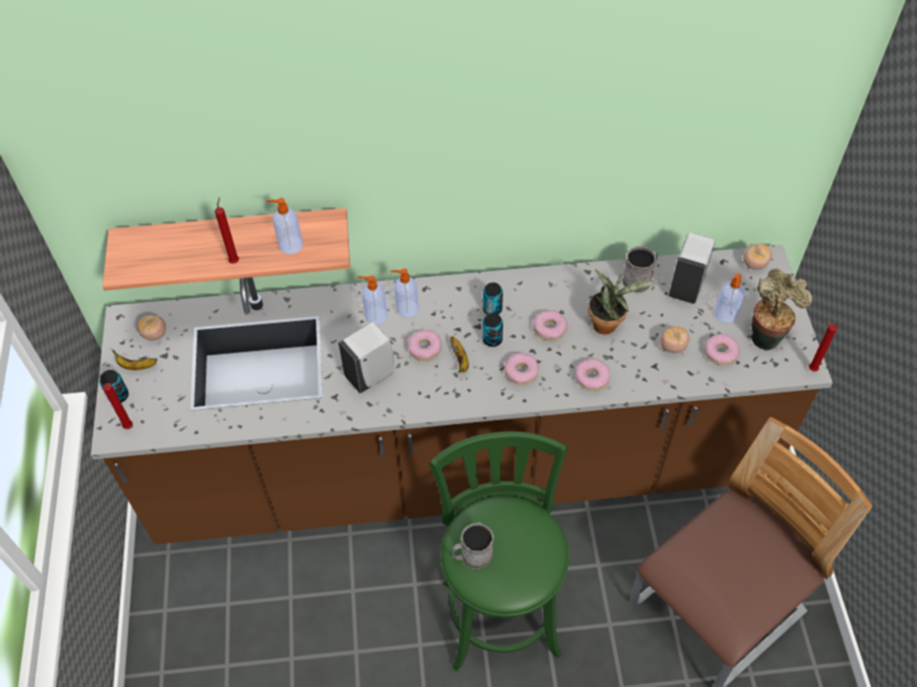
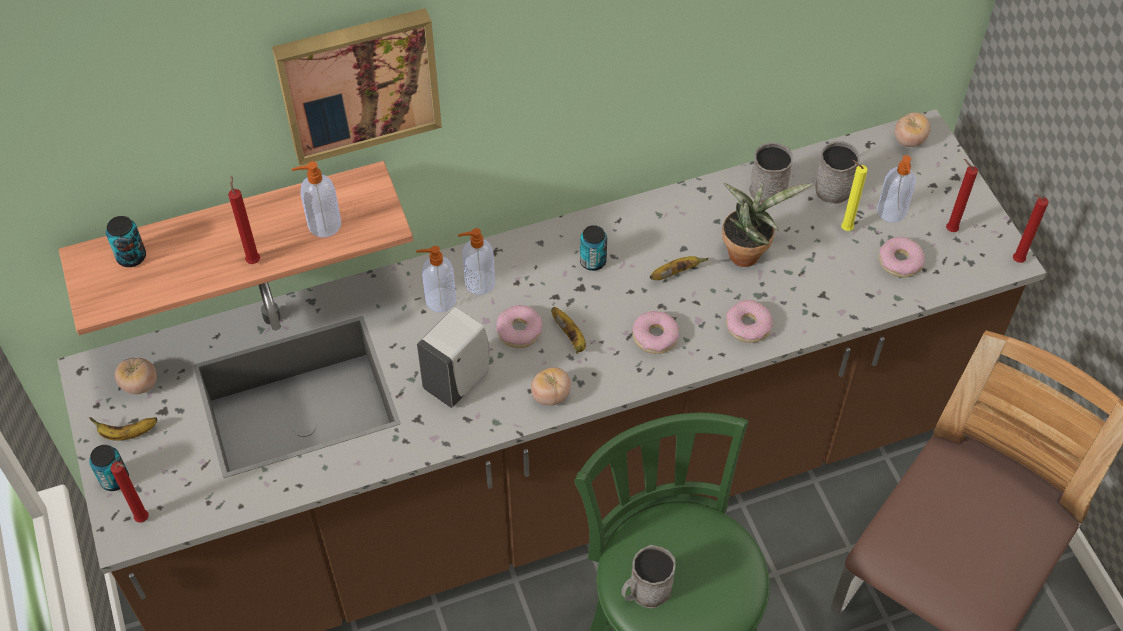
camera: 15 degrees left, 0 degrees up
(327, 147) = (358, 82): none -> picture
(492, 339) = (604, 301): can -> can (131, 257)
(549, 329) = (675, 273): donut -> banana
(672, 346) = (838, 265): tomato -> tomato (551, 395)
(685, 320) = (844, 229): none -> yellow candle
(686, 286) = (833, 184): white soap dispenser -> grey mug
(766, 336) = (949, 229): potted plant -> red candle

